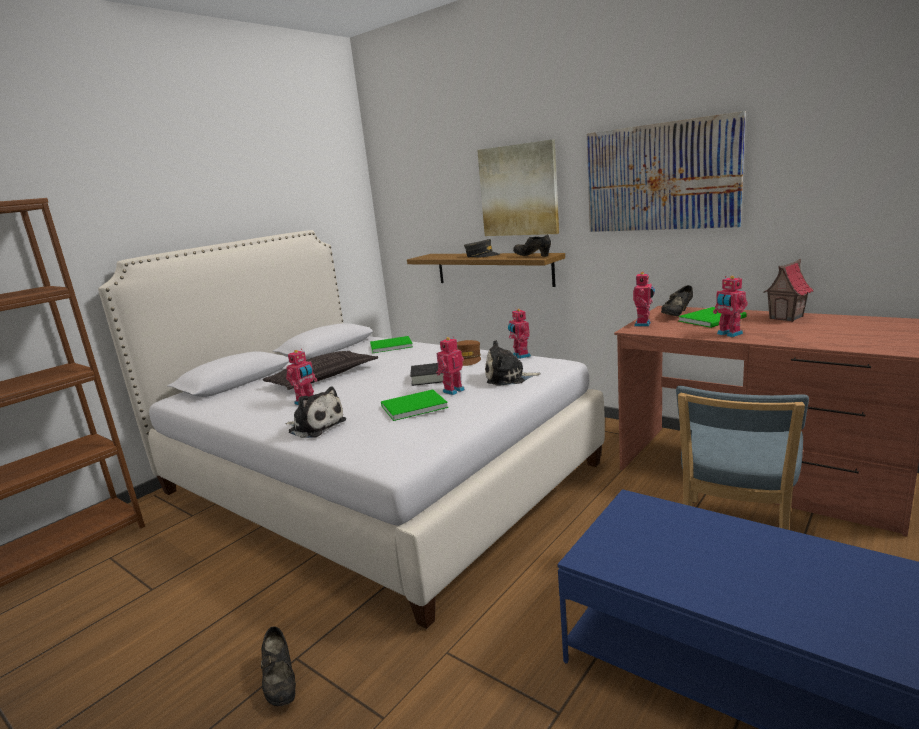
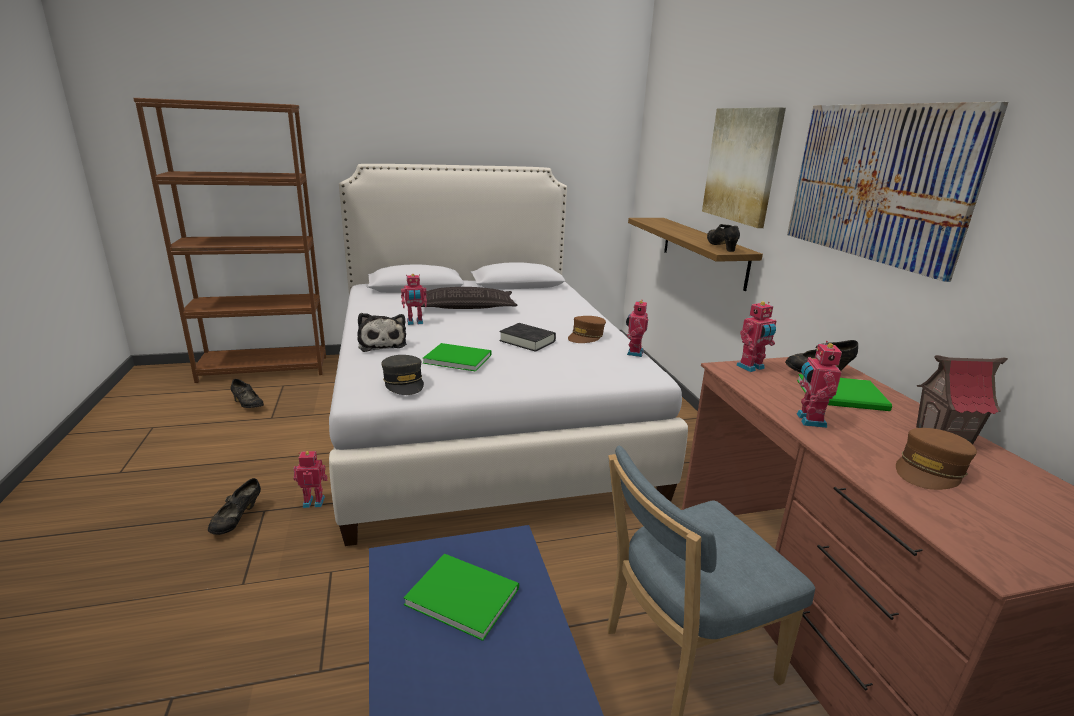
camera: 35 degrees right, 5 degrees up
(95, 595) = (248, 405): none -> black shoe
(389, 346) = (560, 299): green book -> green book (461, 594)
(452, 390) = (514, 359): toy robot -> toy robot (314, 501)
(482, 255) = (687, 233): grey cap -> grey cap (404, 383)
(508, 378) = (576, 368): plush toy -> none
(815, 331) = (930, 470): none -> brown cap

